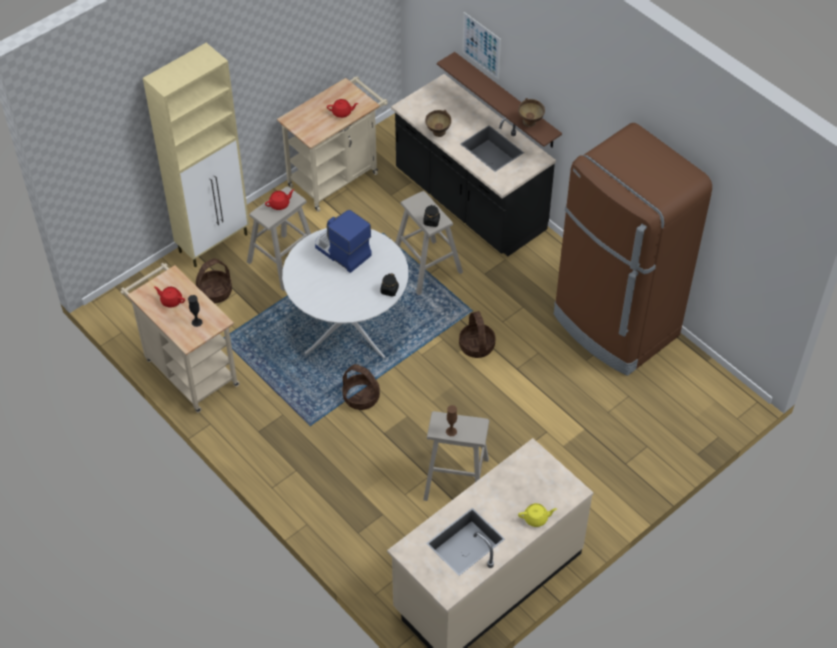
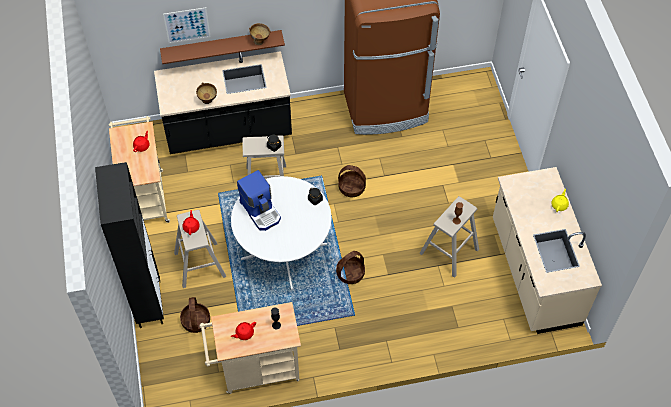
camera: 60 degrees left, 5 degrees up
(214, 242) = (148, 300): beige cabinet -> black cabinet
(342, 251) = (261, 210): coffee machine -> coffee machine turned 105 degrees counterclockwise

